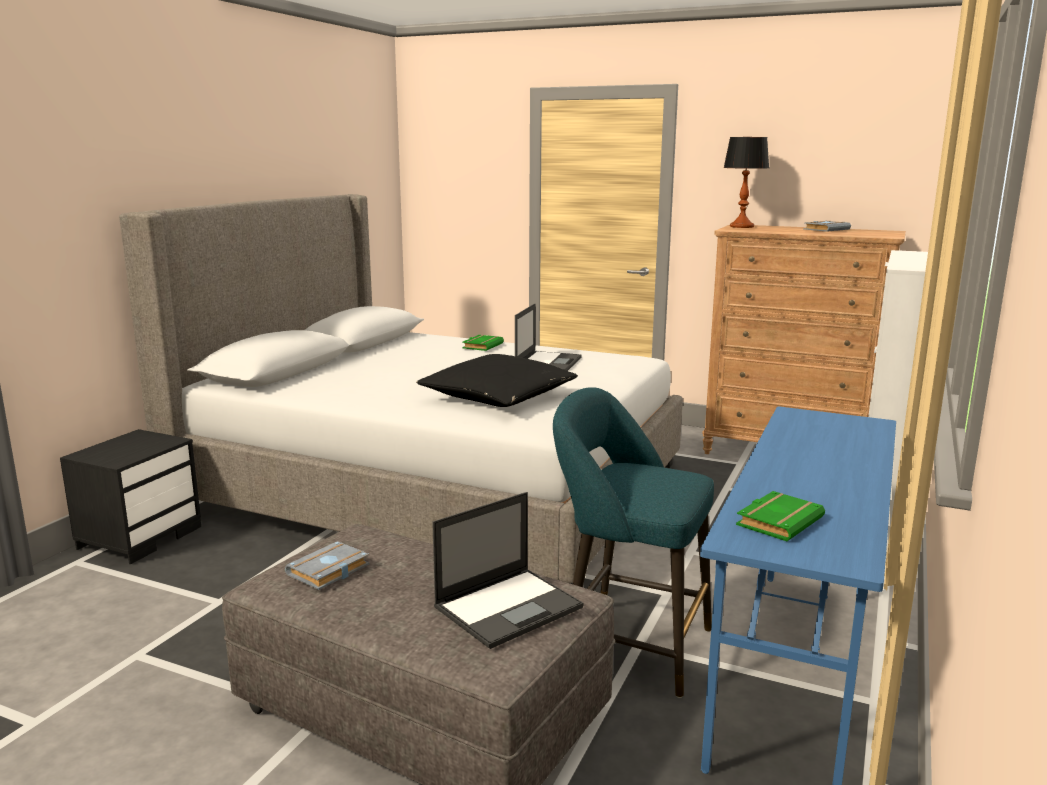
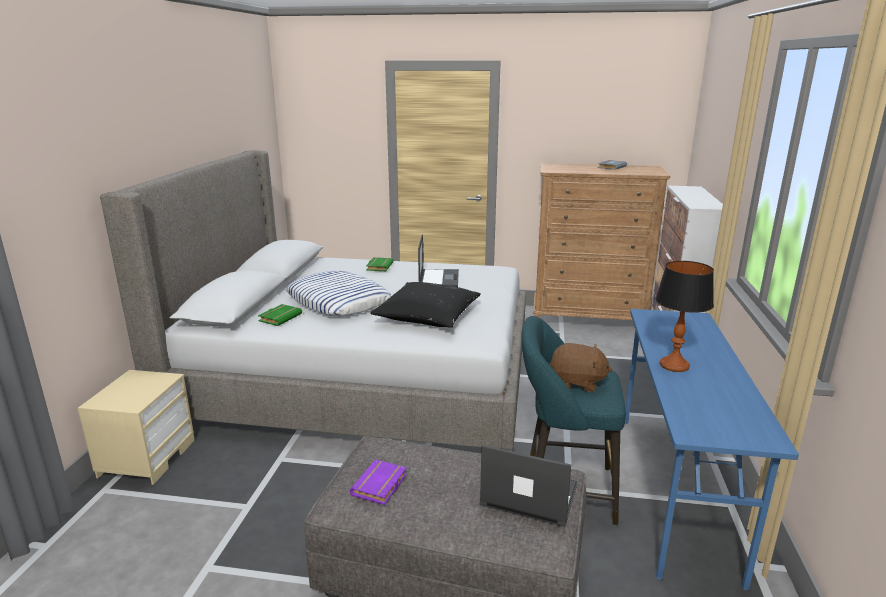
camera: 15 degrees left, 5 degrees up
(140, 537) = (147, 457): black nightstand -> beige nightstand
(328, 571) = (380, 486): grey book -> purple book
(401, 374) = (338, 301): none -> pillow
(509, 606) = (528, 494): laptop -> laptop turned 105 degrees counterclockwise
(640, 482) = (577, 383): none -> brown plush toy
(742, 226) = (553, 166): table lamp -> table lamp (674, 365)
(778, 521) = (704, 411): green book -> green book (280, 317)

